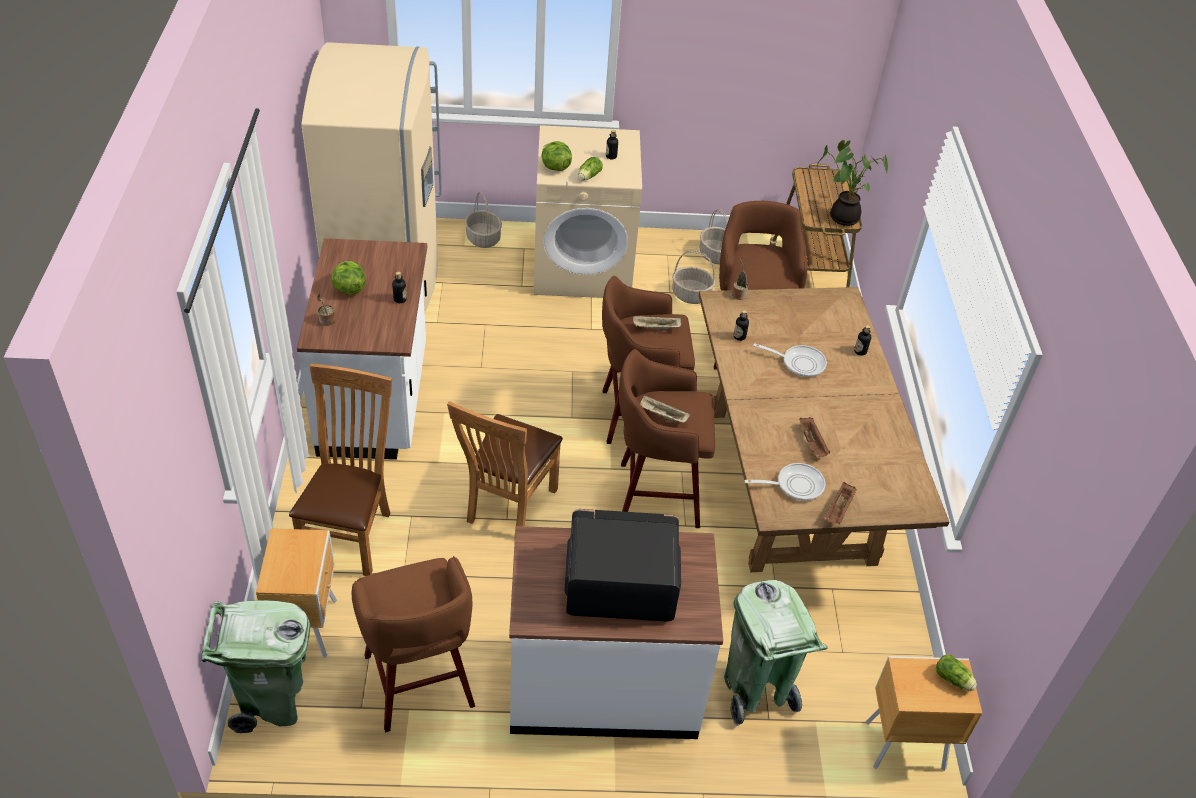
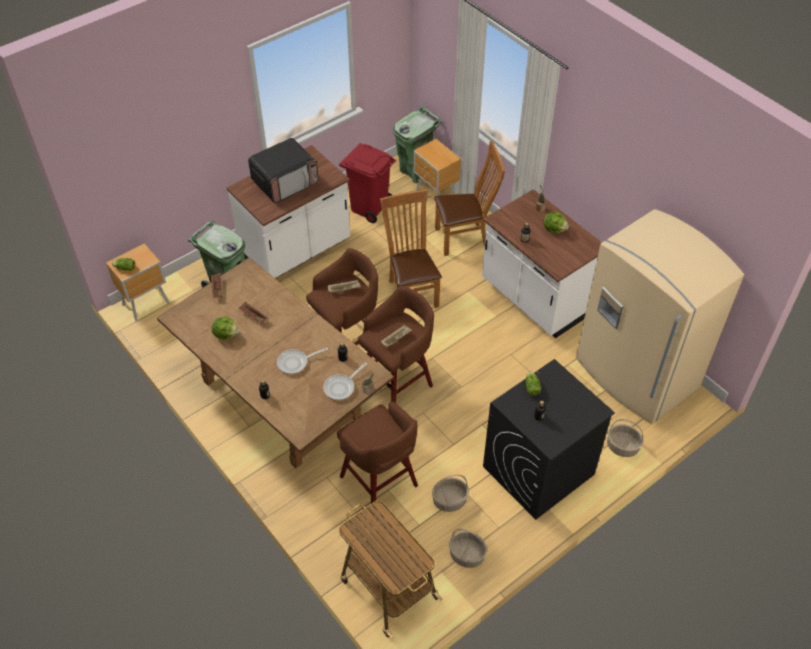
camera: 145 degrees right, 5 degrees up
(351, 533) = (465, 238): brown chair -> brown chair turned 75 degrees counterclockwise
(419, 684) = (369, 207): brown stool -> red trash can
(555, 167) = (559, 379): lettuce -> lettuce (226, 334)
(583, 267) = (538, 471): beige washing machine -> black washing machine
(795, 485) = (247, 288): frying pan -> frying pan (341, 387)
(842, 216) = (359, 531): potted plant -> none

